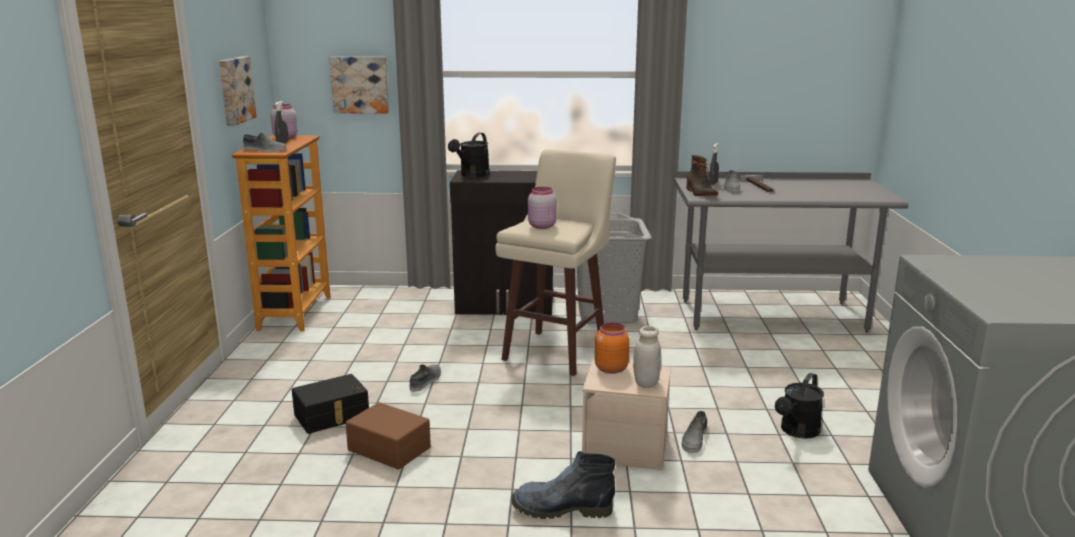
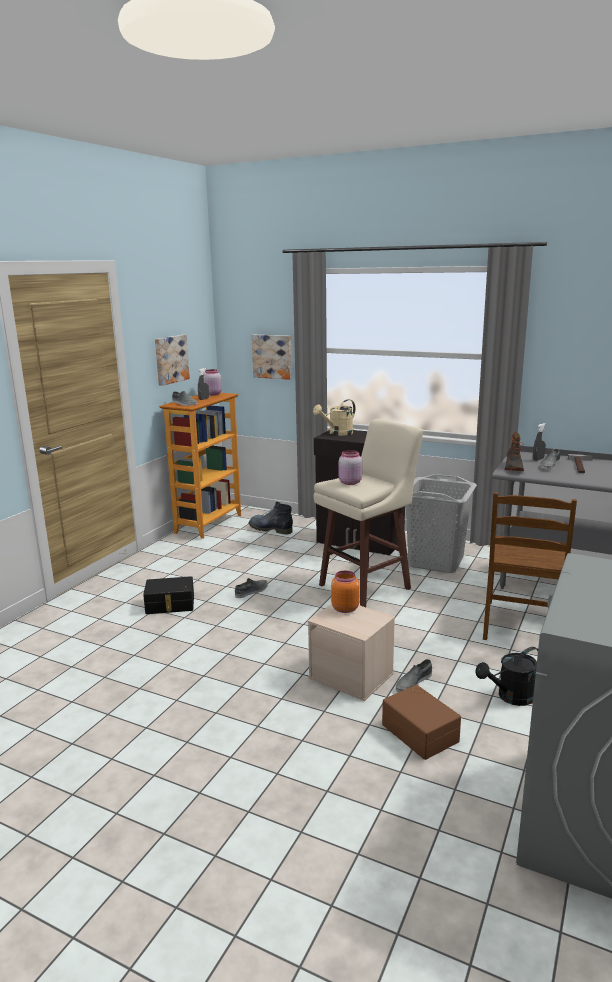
camera: 25 degrees right, 0 degrees up
(390, 447) = (187, 636): brown storage box -> brown storage box (421, 732)
(472, 175) = (337, 433): black watering can -> beige watering can
(560, 509) = (261, 711): boot -> boot (270, 529)
(646, 383) = (360, 626): white jar -> none
(747, 362) = (523, 625): none -> brown chair

